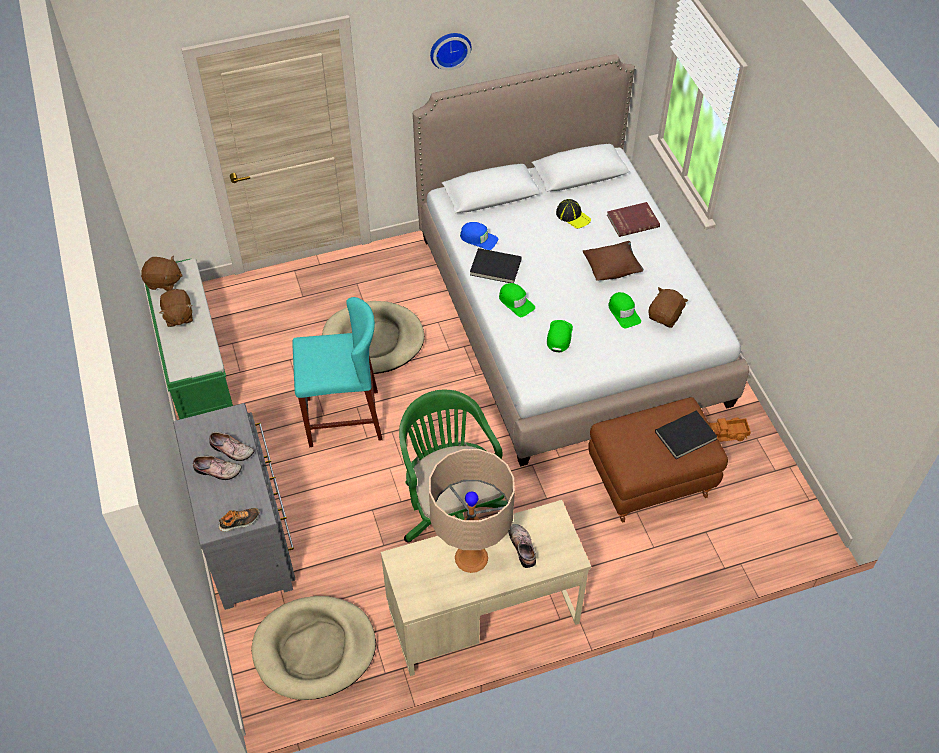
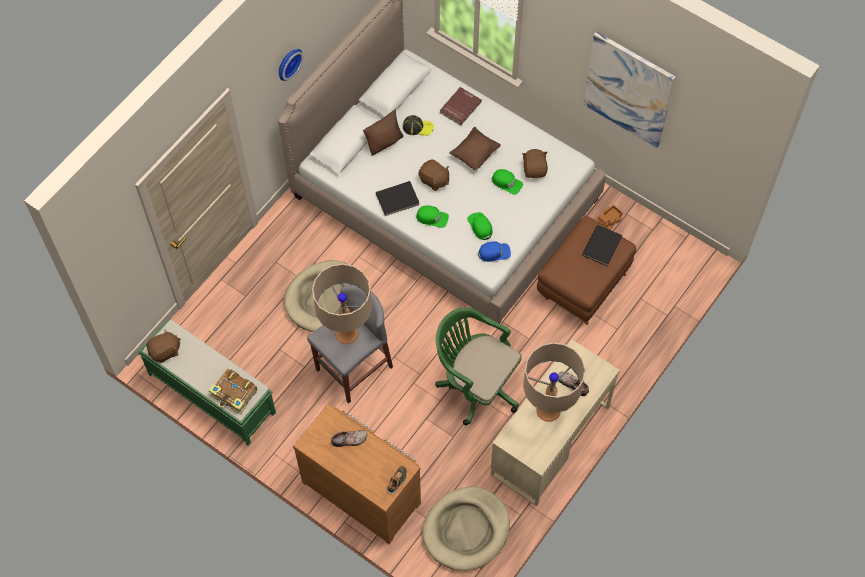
camera: 35 degrees left, 10 degrees up
(178, 316) = (201, 370): brown plush toy -> brown plush toy (434, 180)
(186, 355) = (234, 394): none -> book
(217, 471) = (353, 459): shoe -> none
(248, 537) = (362, 489): grey dresser -> brown dresser
(332, 355) = (346, 333): none -> beige table lamp
(343, 418) = (354, 368): turquoise stool -> grey stool
(478, 238) = (368, 183): blue cap -> blue cap (494, 252)
(527, 212) = (384, 142): none -> brown pillow
(808, 252) = (628, 89): none -> picture

